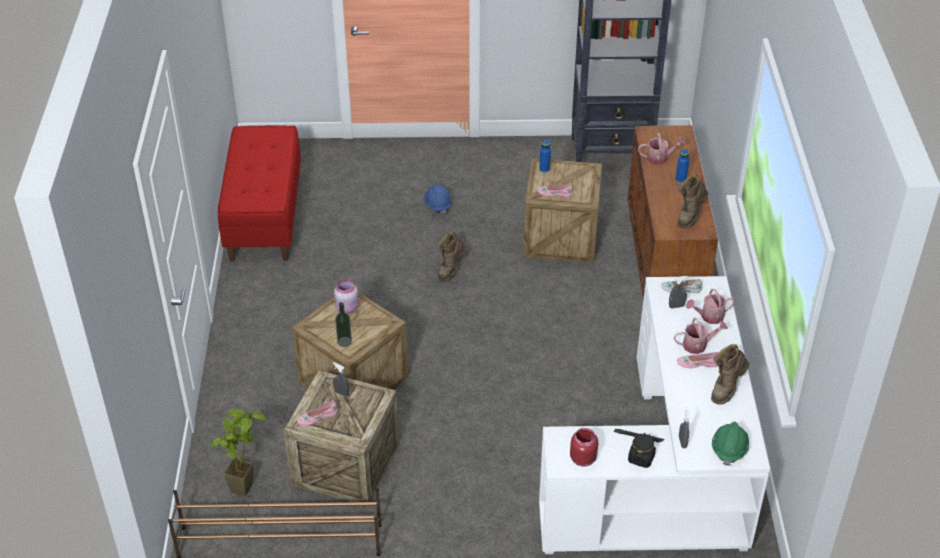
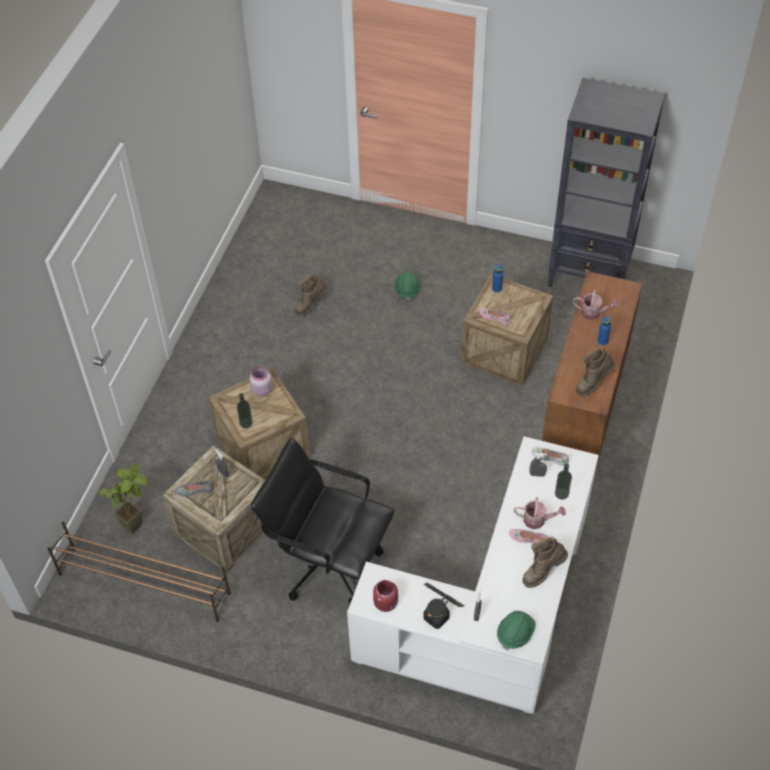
camera: 20 degrees right, 10 degrees up
(264, 217) = (251, 265): red bench -> none
(317, 417) = (194, 490): pink shoe -> grey shoe
(437, 205) = (407, 290): blue hard hat -> green hard hat
(450, 269) = (391, 359): brown boot -> brown boot (310, 305)
(472, 467) = (328, 561): none -> black office chair
(709, 317) = (561, 493): watering can -> bottle

